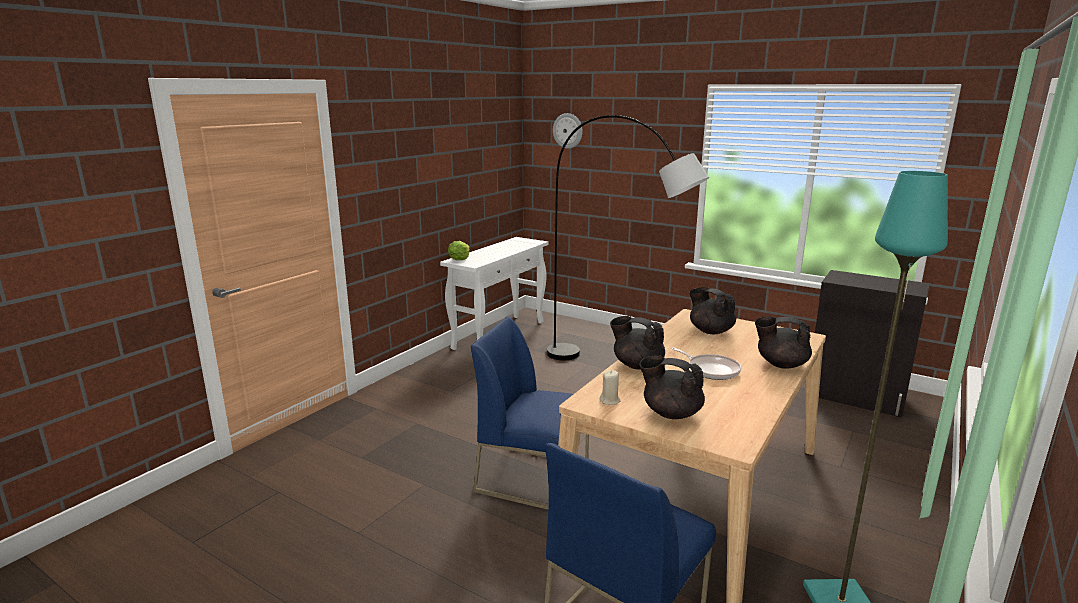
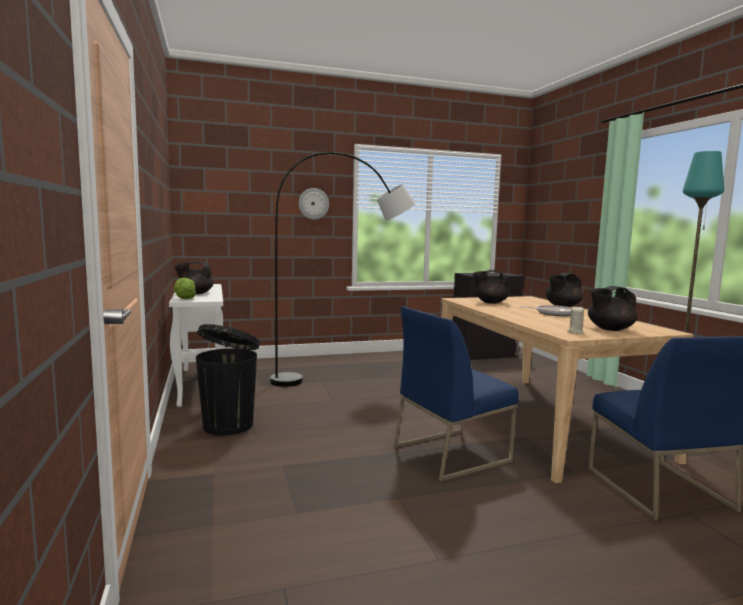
camera: 50 degrees left, 10 degrees down
(450, 377) = (229, 425): none -> black trash can
(568, 130) = (225, 177): wall clock -> wall clock (313, 203)
(637, 365) = (522, 319): black teapot -> black teapot (195, 293)

